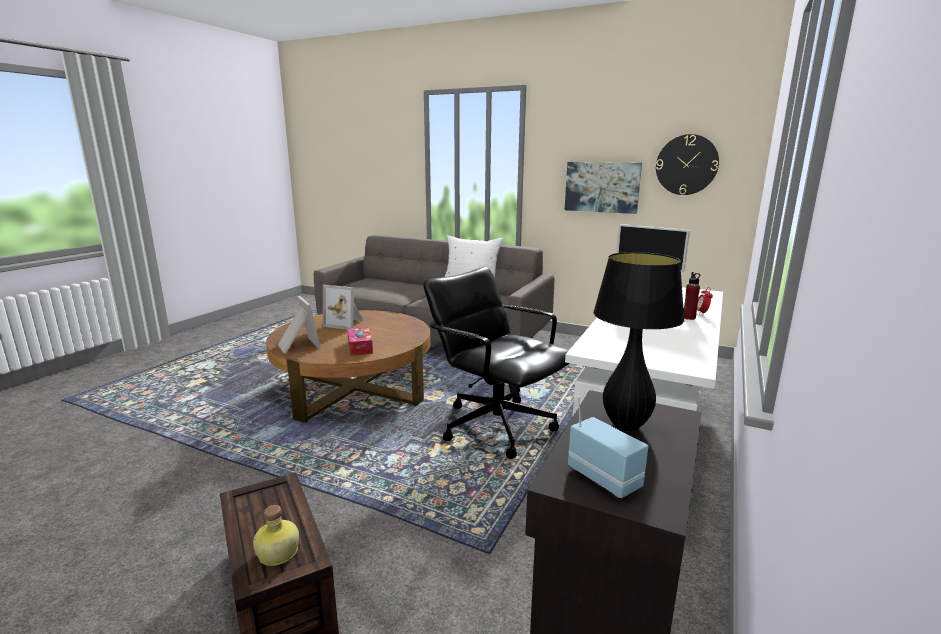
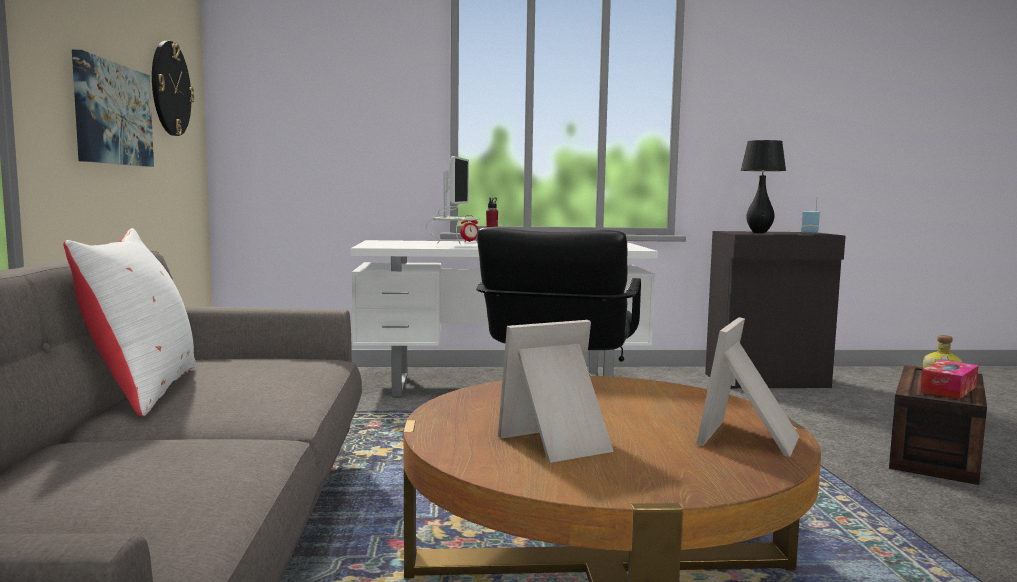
camera: 120 degrees left, 10 degrees down
(345, 323) = (560, 443): picture frame -> picture frame turned 105 degrees counterclockwise
(360, 347) = (653, 399): tissue box -> tissue box (948, 389)

